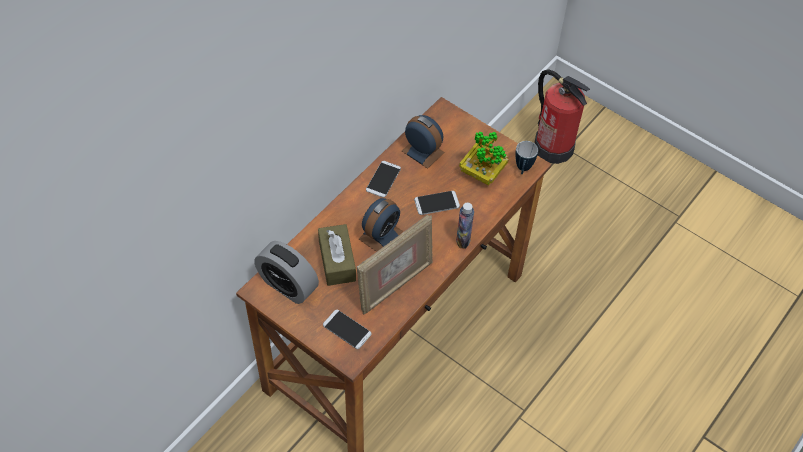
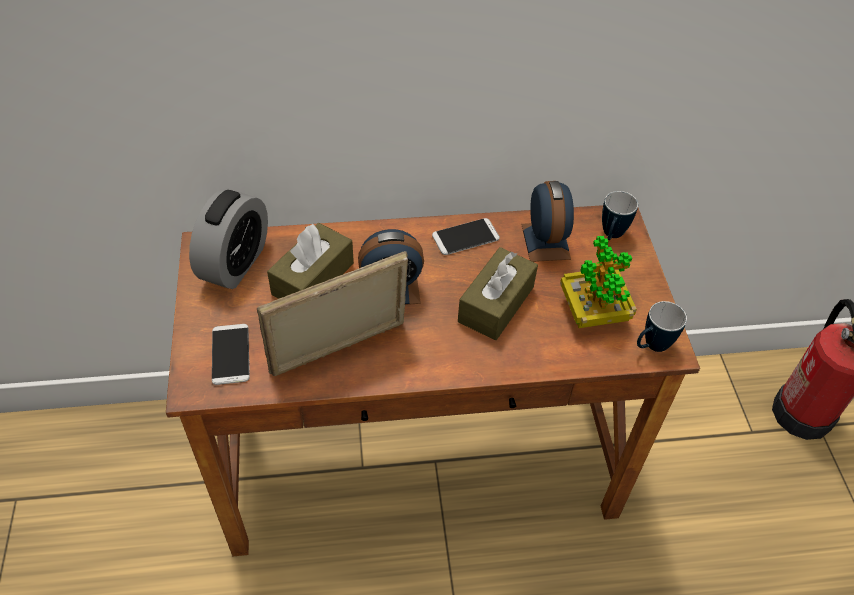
camera: 45 degrees right, 5 degrees down
(288, 285) = (235, 263): alarm clock -> alarm clock turned 150 degrees counterclockwise
(395, 284) = (340, 351): picture frame -> picture frame turned 150 degrees clockwise
(436, 203) = (496, 304): phone -> brown tissue box
(449, 125) = (611, 236): none -> mug
(463, 239) = (479, 366): bottle -> none

